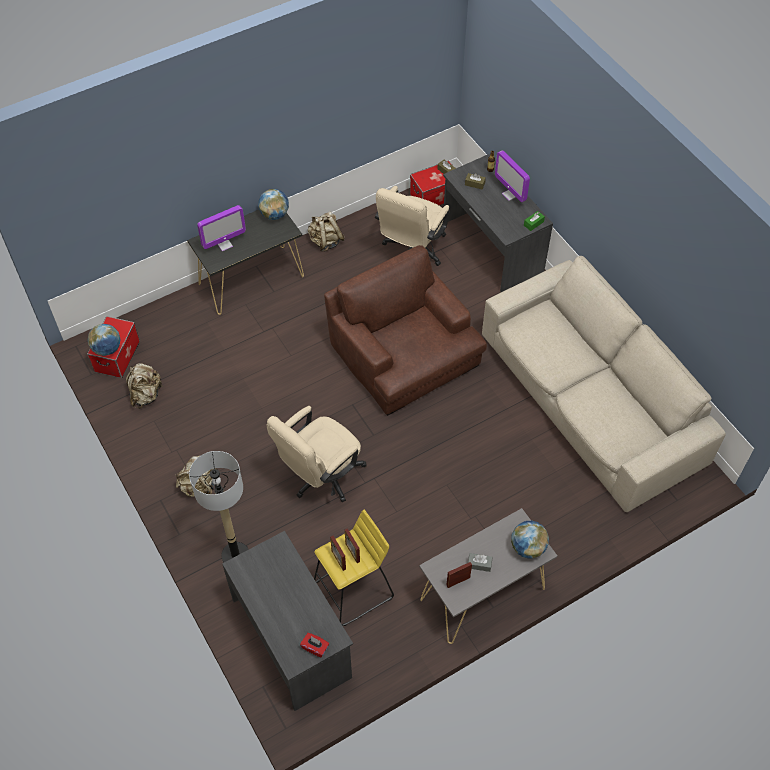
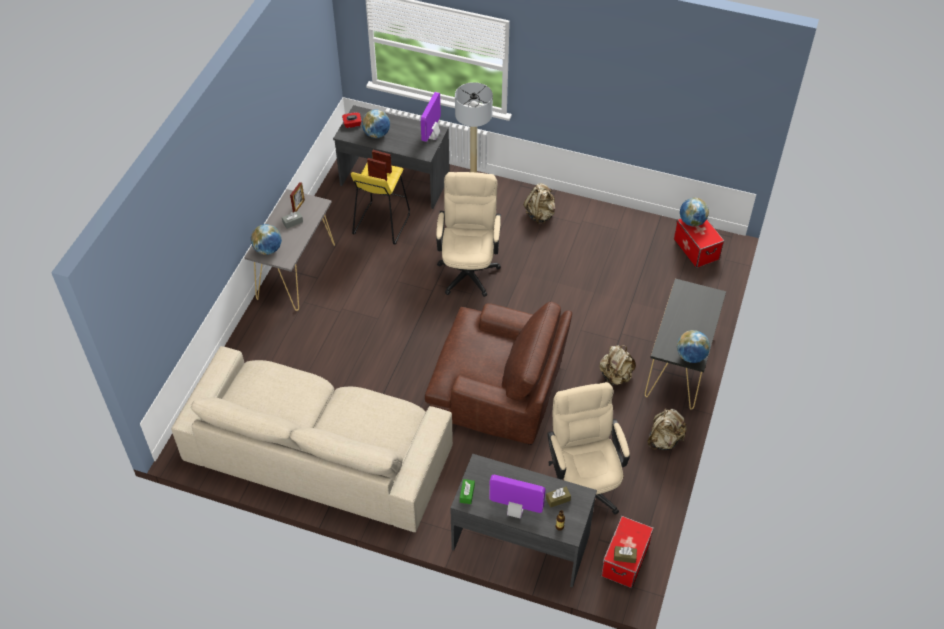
camera: 140 degrees right, 5 degrees down
(146, 395) = (643, 240): beige backpack -> beige backpack (615, 376)
(224, 244) = (695, 306): monitor -> monitor (432, 135)
(302, 611) = (377, 134): none -> globe

